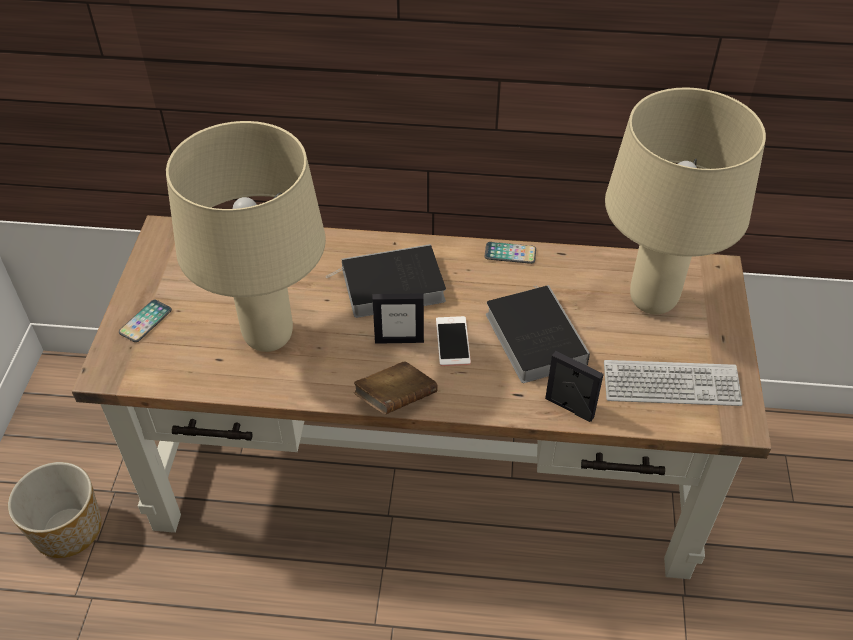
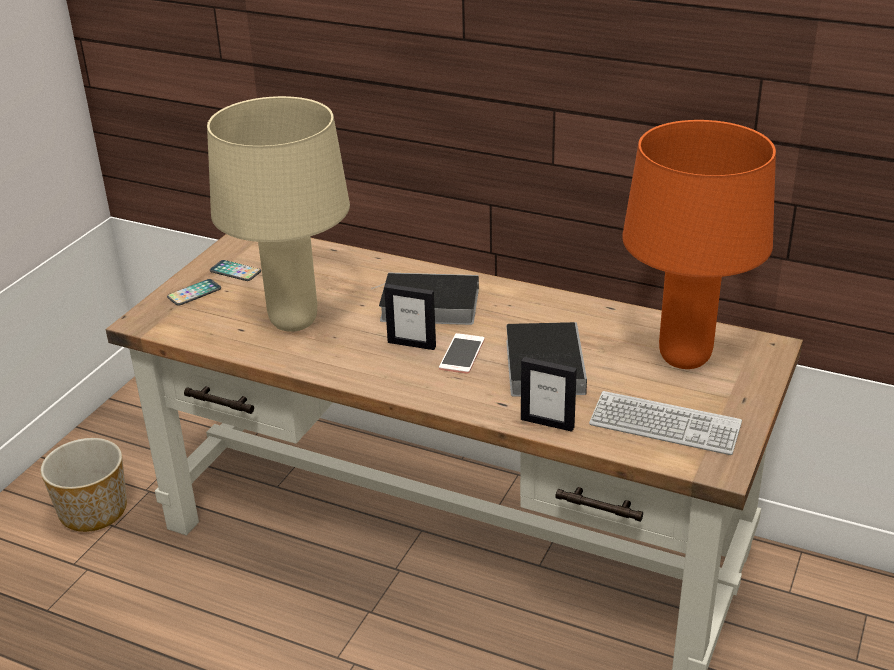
camera: 20 degrees right, 15 degrees down
(395, 399) = (382, 386): brown book -> none
(510, 253) = (558, 300): phone -> phone (235, 272)
(569, 408) = (547, 423): picture frame -> picture frame turned 150 degrees clockwise
(652, 300) = (685, 357): beige table lamp -> orange table lamp

